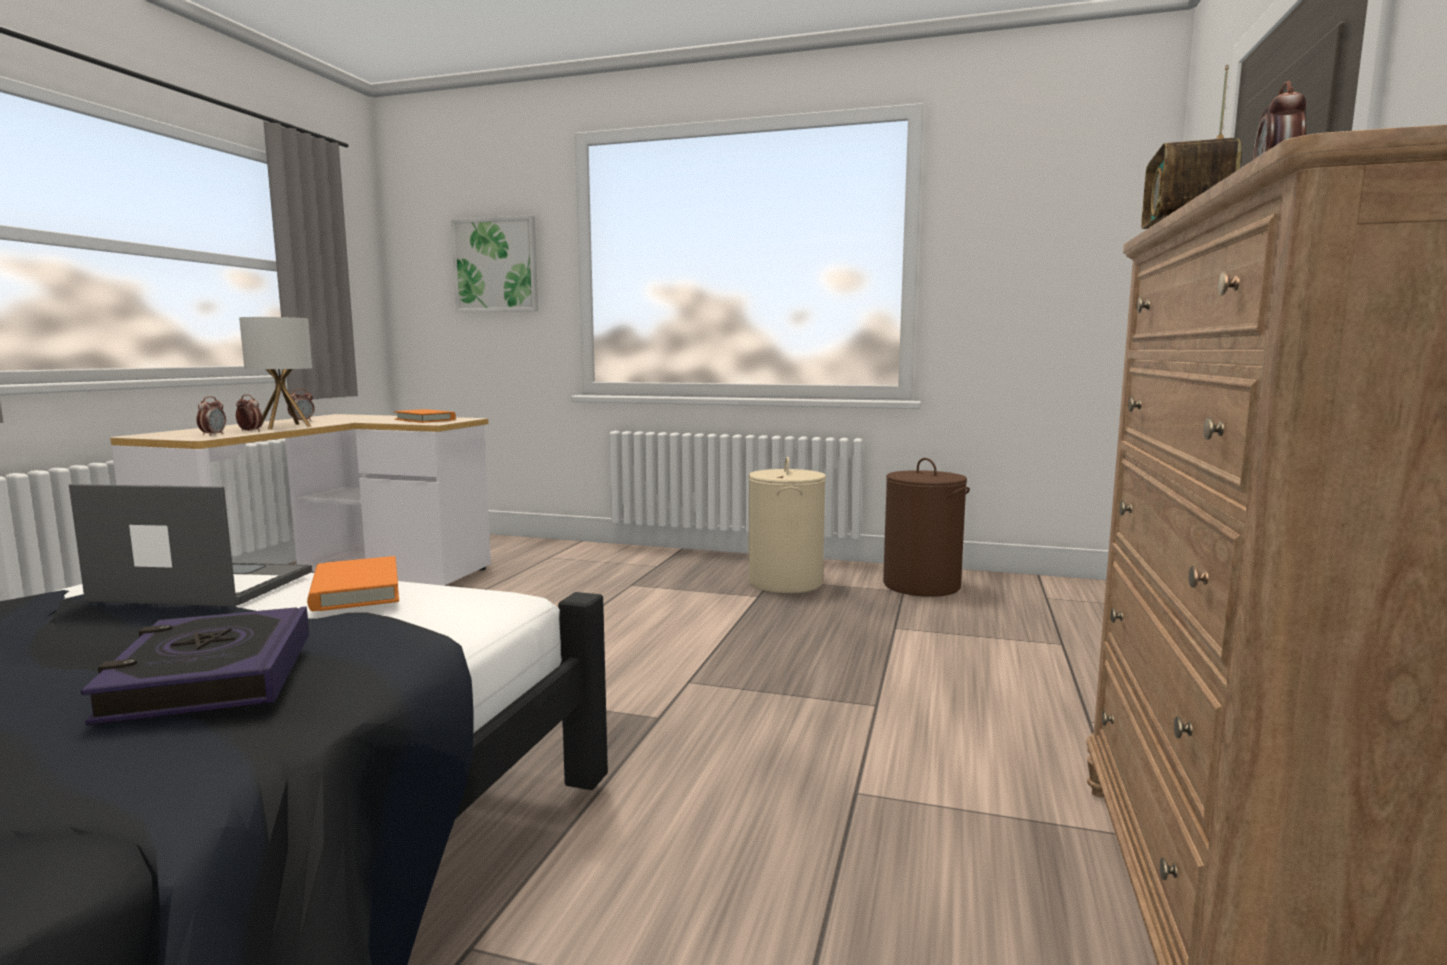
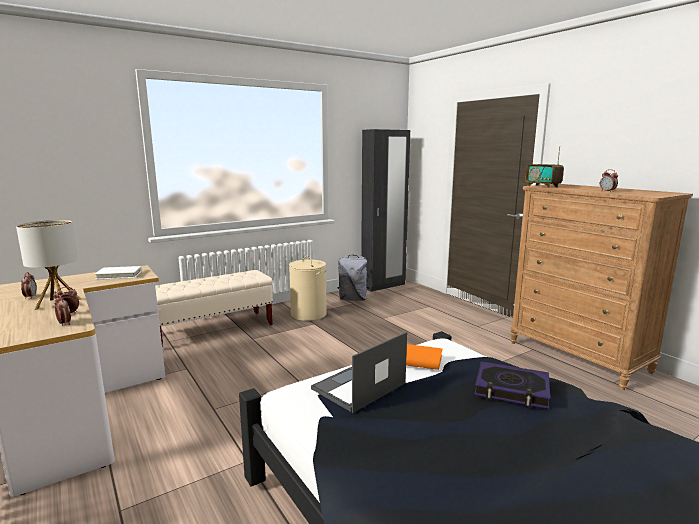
camera: 50 degrees left, 5 degrees up
(425, 420) = (119, 275): orange book -> white book
(496, 265) = (74, 154): picture -> none
(618, 561) = (213, 330): none -> beige bench
(922, 585) = (353, 299): brown laundry basket -> grey backpack
(1048, 583) = (383, 286): none -> black wardrobe

